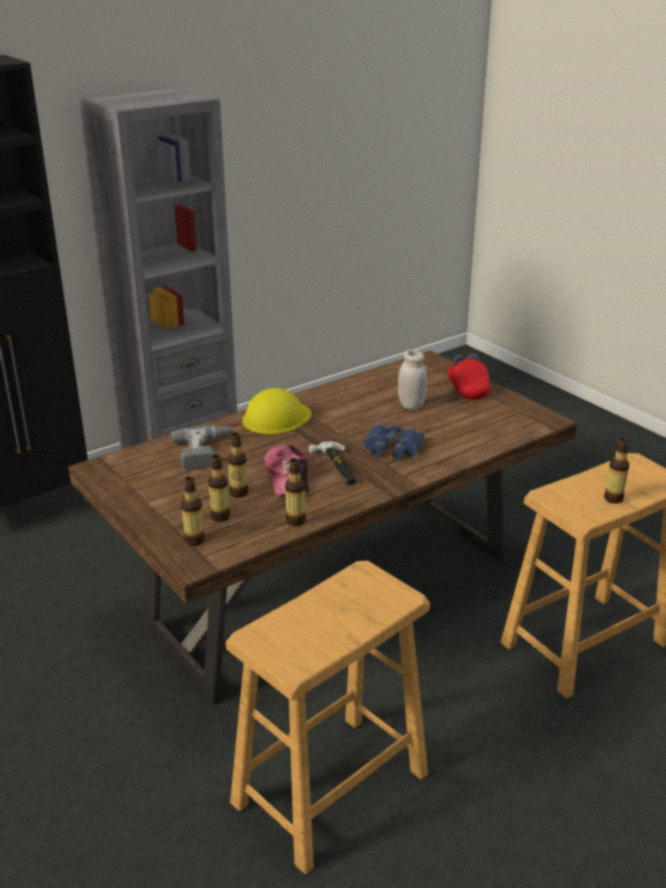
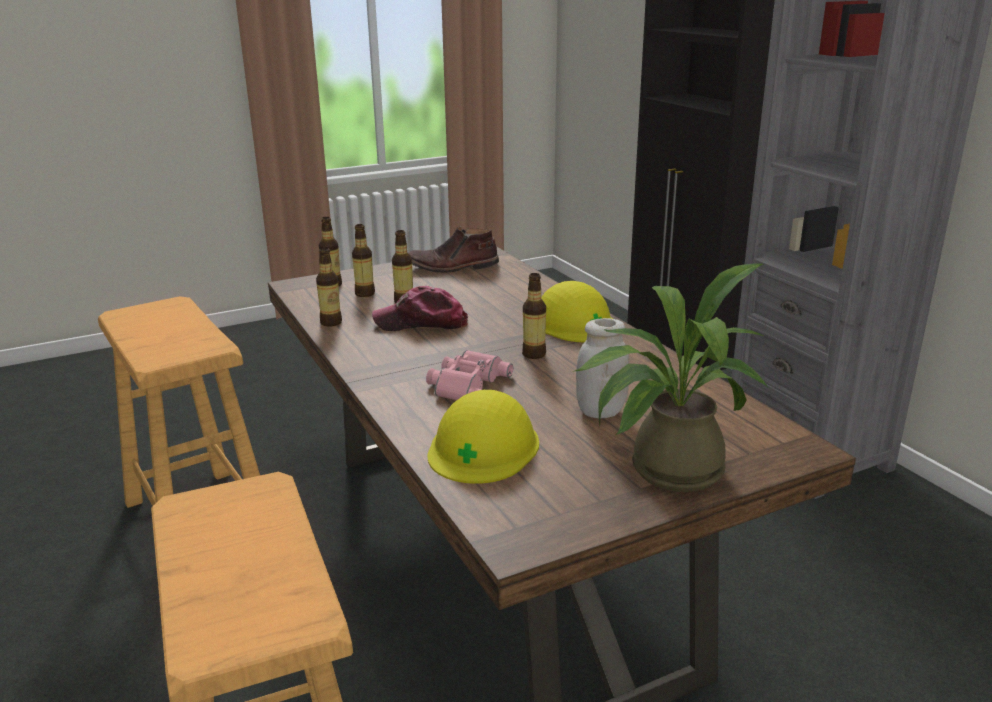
camera: 100 degrees right, 5 degrees down
(140, 480) = (452, 267): none -> brown boot
(207, 452) = (498, 290): power drill -> none
(336, 466) = (434, 348): hammer -> none
(392, 448) = (466, 384): blue binoculars -> pink binoculars
(467, 389) = (665, 471): red cap -> potted plant
(469, 435) = (483, 447): none -> yellow hard hat
(613, 499) = (206, 553): bottle -> bottle (534, 354)

